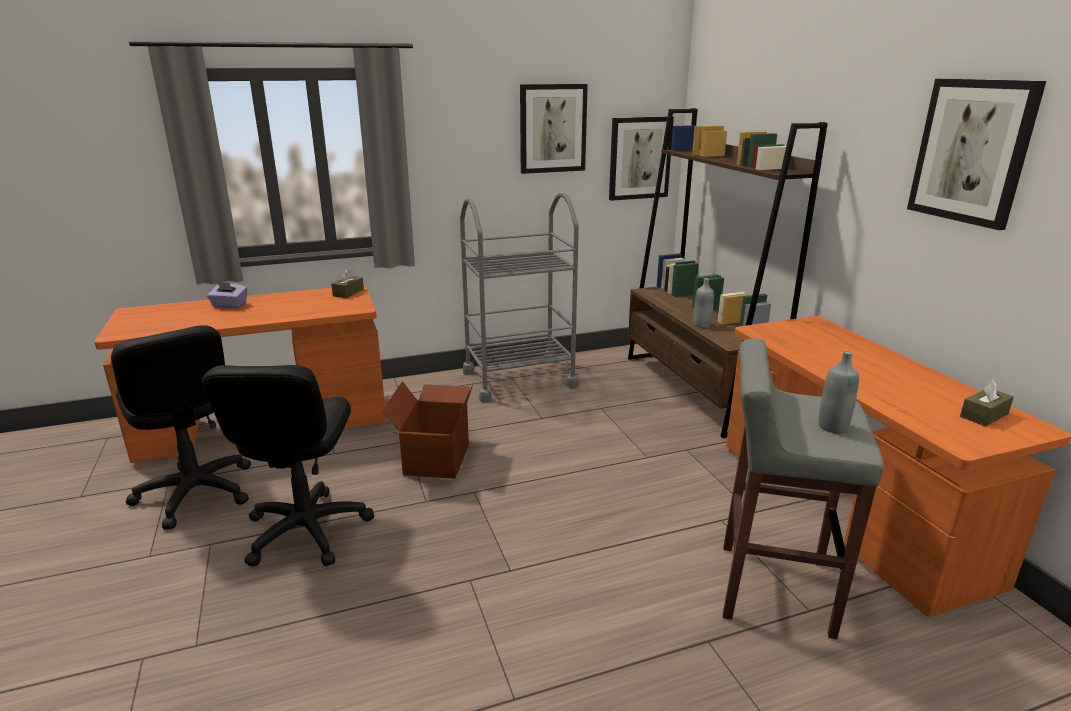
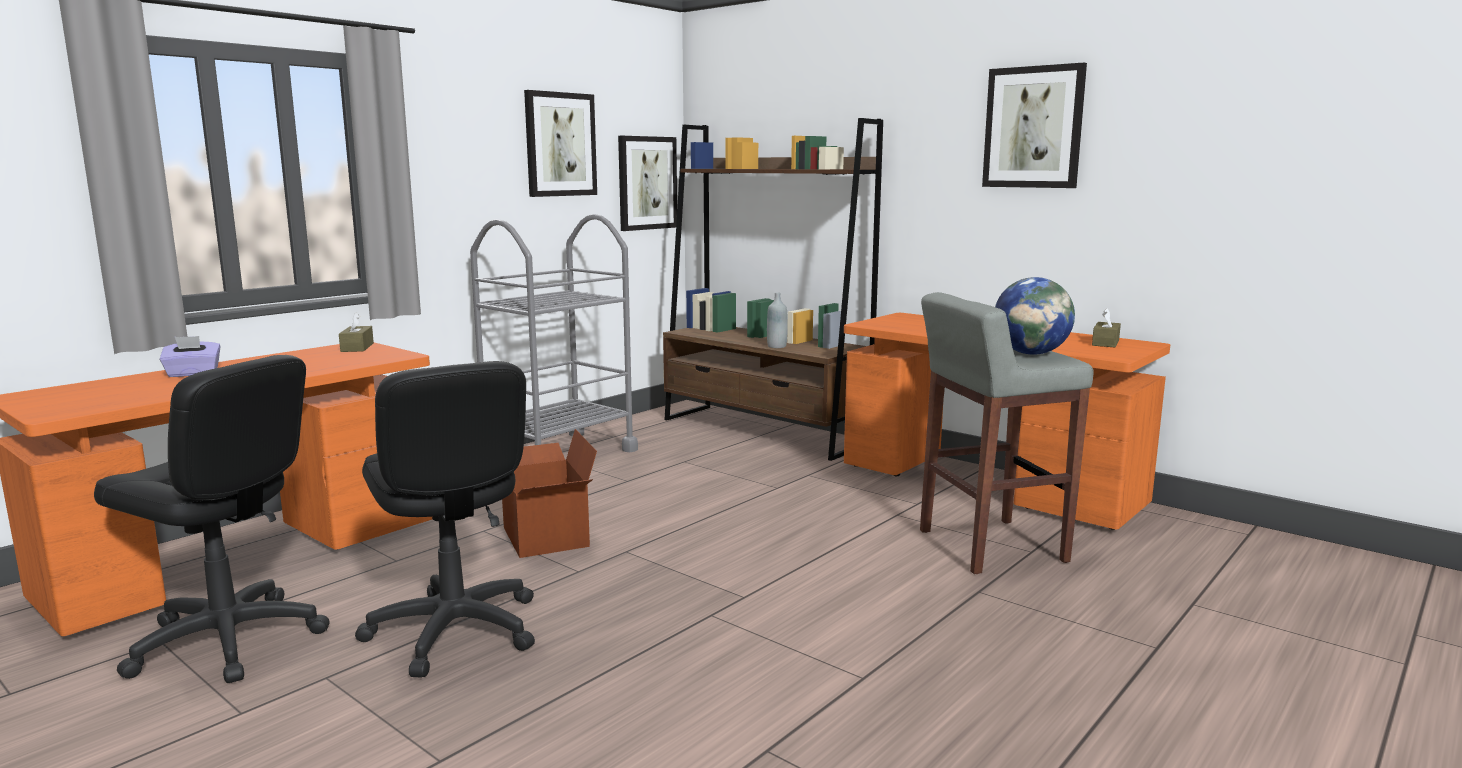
camera: 30 degrees left, 10 degrees down
(833, 427) = (1031, 353): grey bottle -> globe

